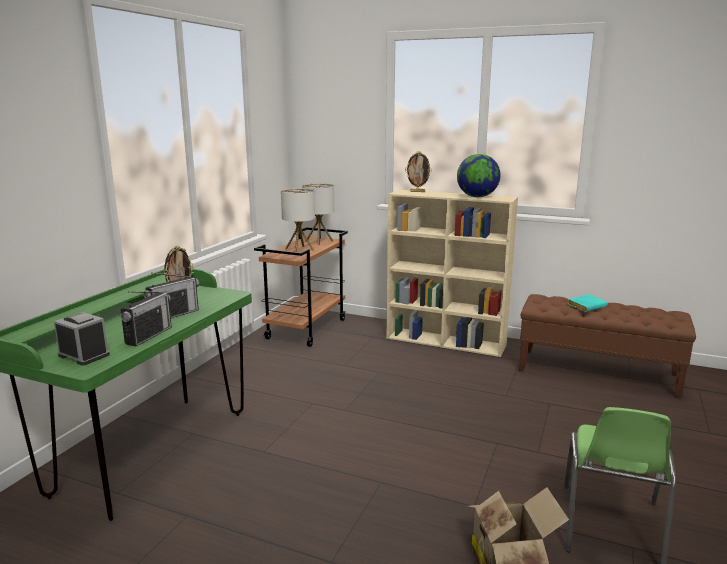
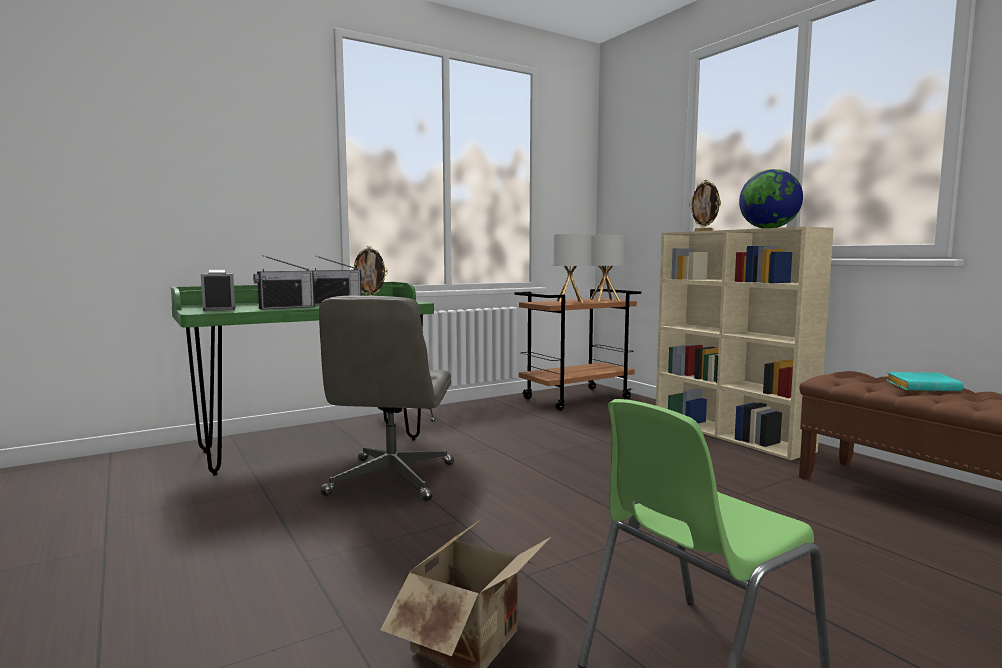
camera: 35 degrees right, 10 degrees down
(281, 463) = (391, 479): none -> grey office chair

